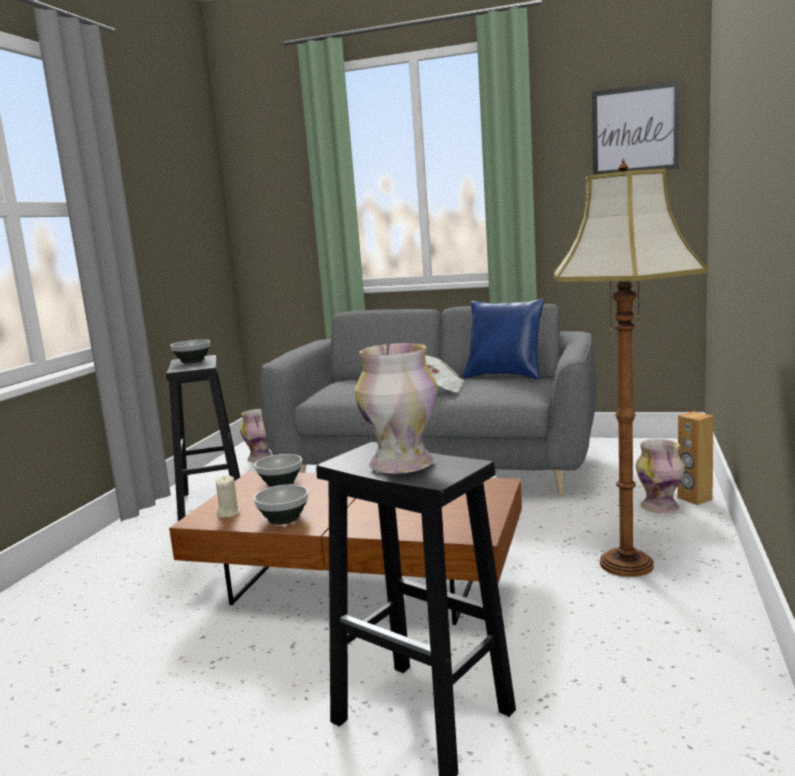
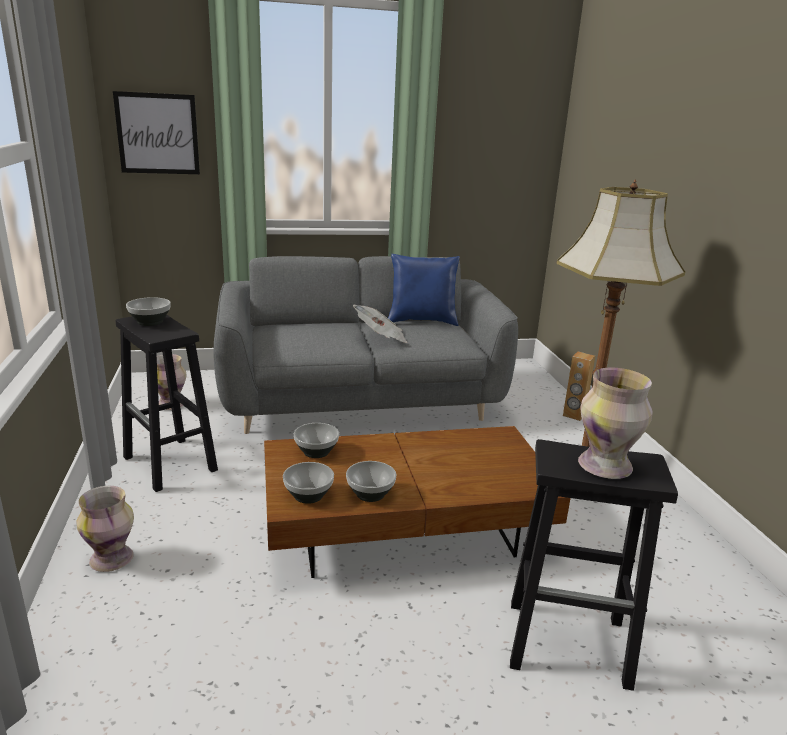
camera: 30 degrees left, 10 degrees up
(228, 513) = (309, 496): beige candle -> bowl
(635, 130) = (515, 109): picture -> picture (158, 134)
(660, 507) = (558, 425): vase -> vase (112, 559)

